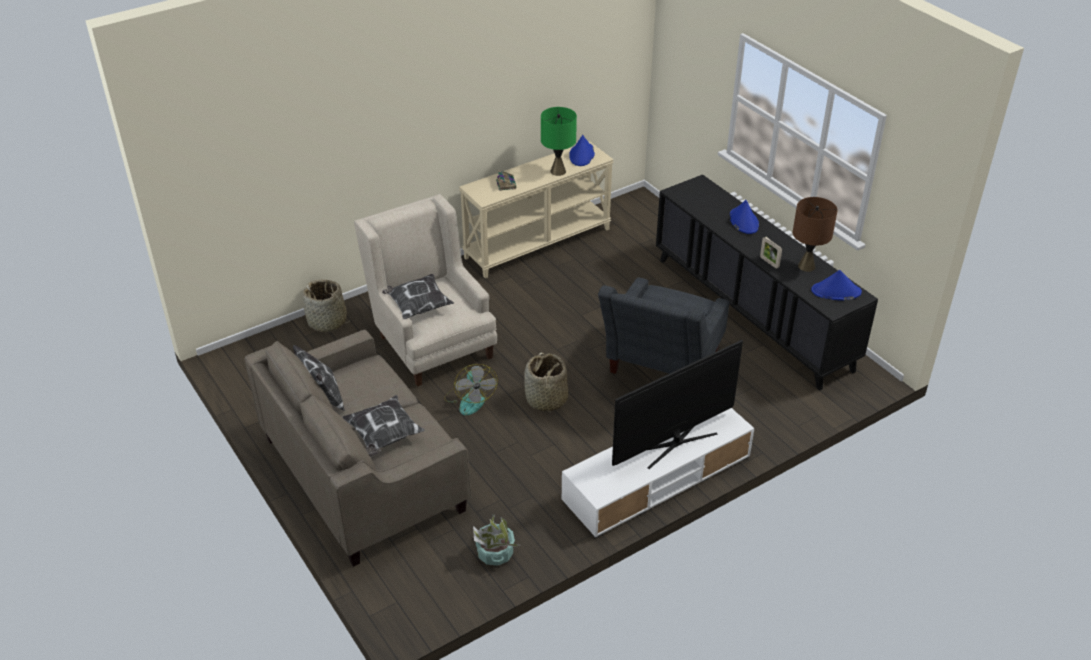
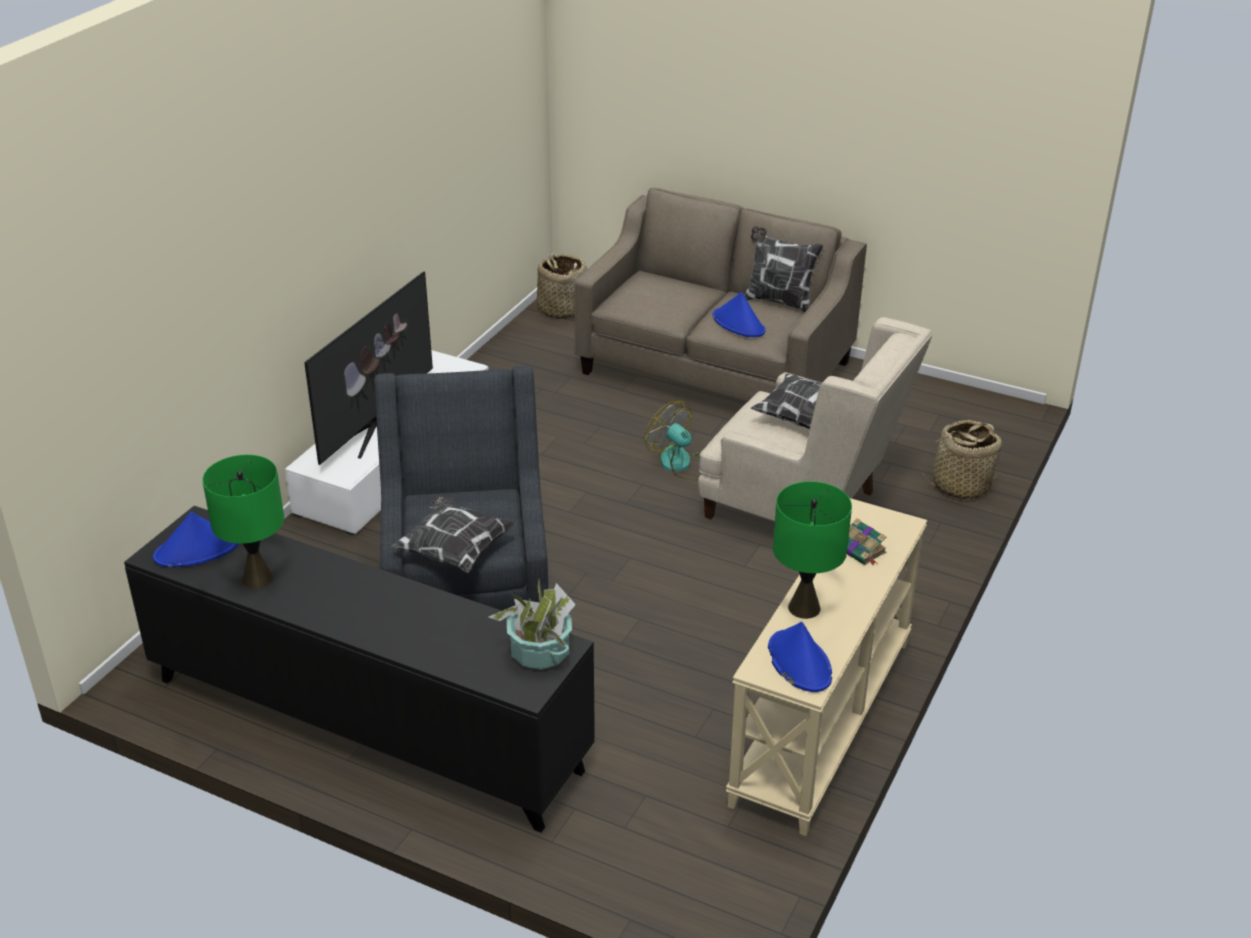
camera: 150 degrees right, 5 degrees down
(383, 436) = (679, 292): pillow -> pillow (454, 550)
(495, 553) = (523, 355): potted plant -> potted plant (540, 652)
(546, 399) = (590, 494): basket -> basket (562, 309)
(743, 221) = (401, 629): blue hat -> blue hat (739, 324)
(769, 262) = (324, 564): picture frame -> none
(806, 266) = (257, 579): brown table lamp -> green table lamp

